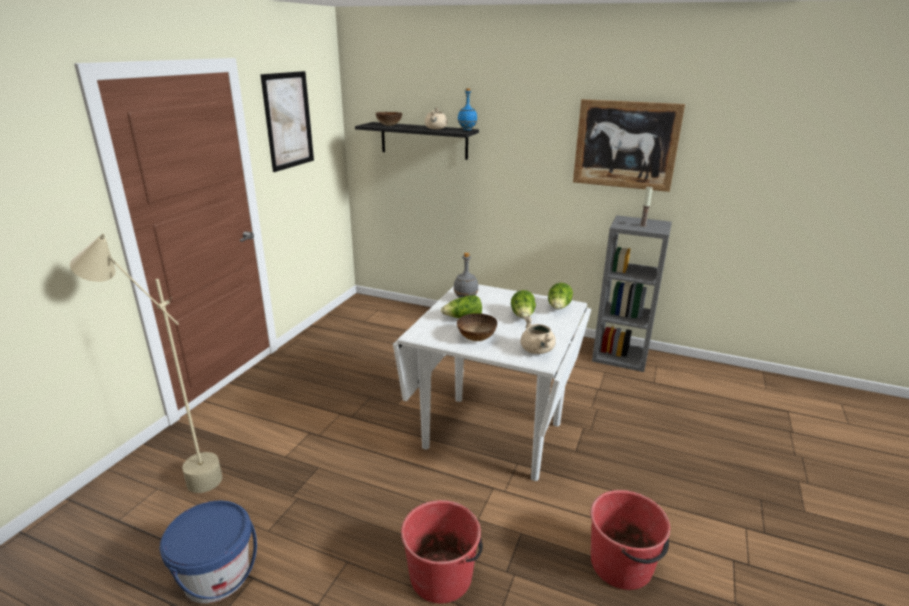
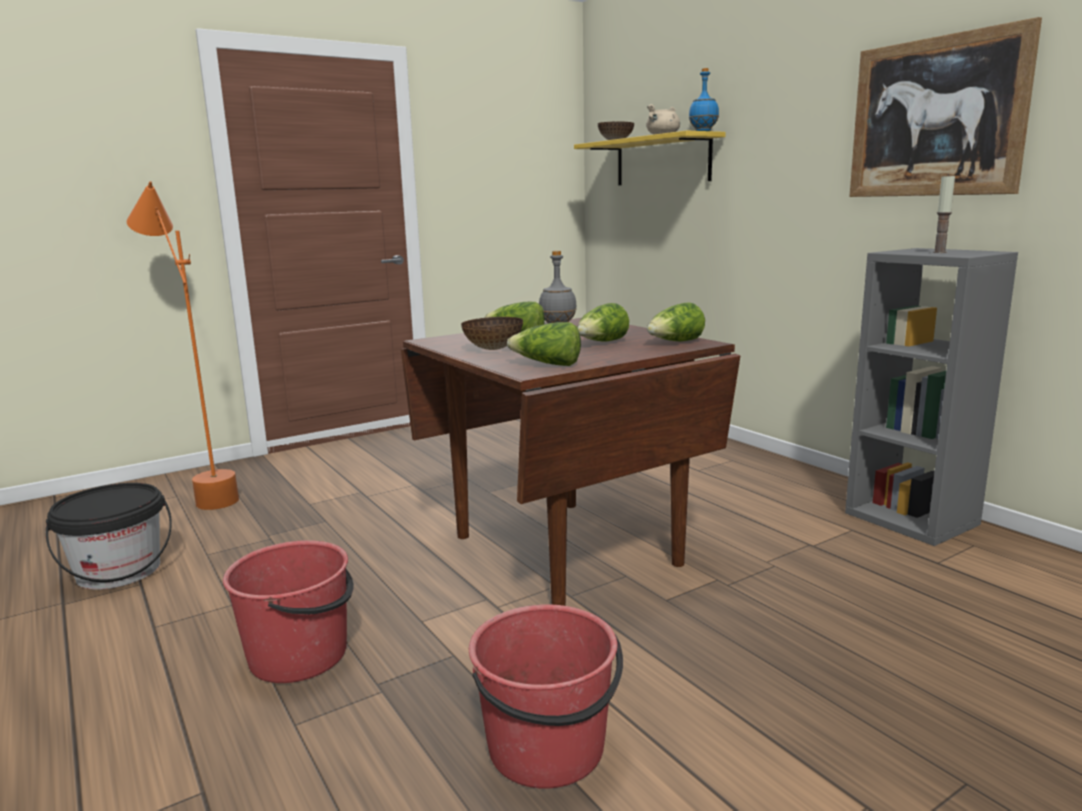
camera: 35 degrees right, 10 degrees down
(179, 476) = (204, 493): beige floor lamp -> orange floor lamp
(217, 576) = (119, 571): blue bucket -> black bucket
(288, 120) = (482, 133): picture -> none
(423, 140) = (662, 161): black shelf -> yellow shelf
(493, 434) = (567, 549): white dining table -> brown dining table
(537, 350) = (547, 364): beige cooking pot -> lettuce

